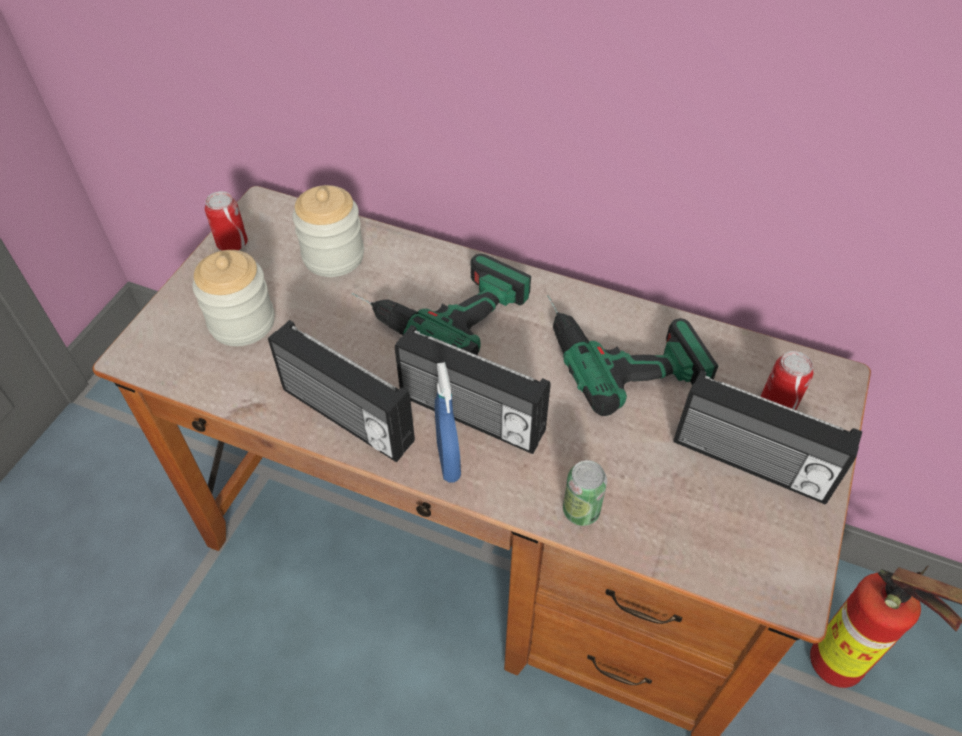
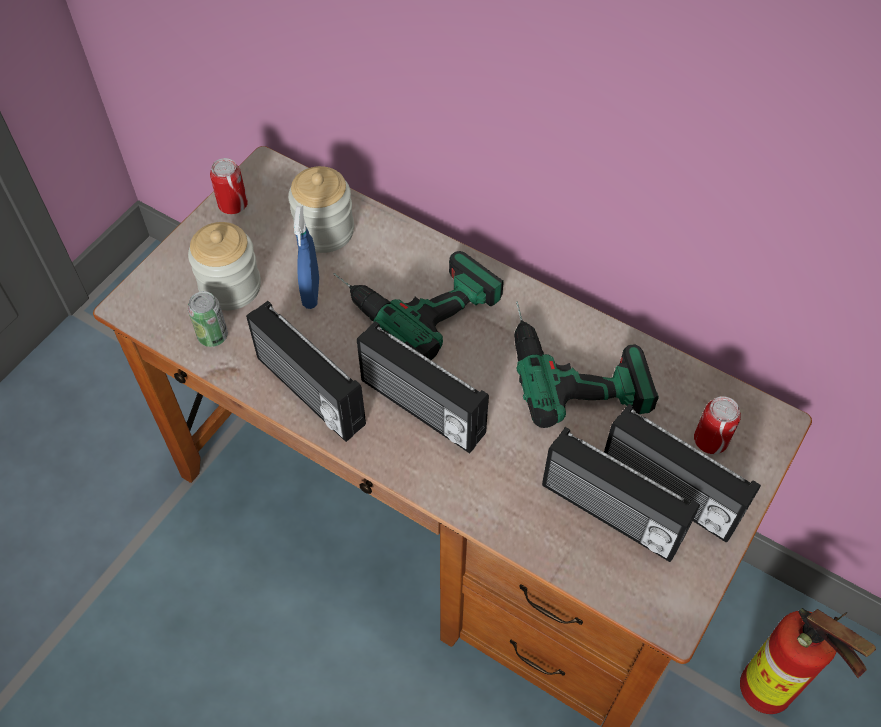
camera: 10 degrees right, 5 degrees up
(448, 461) = (392, 448): blue spray bottle -> blue spray bottle (311, 292)
(581, 511) = (501, 512): can -> can (213, 336)
(697, 494) = (610, 514): none -> radio

